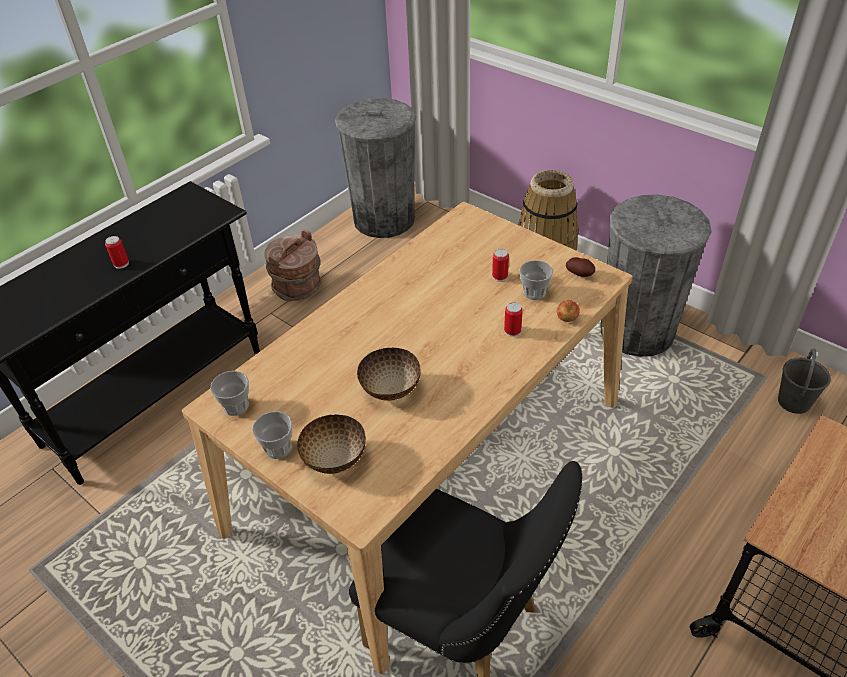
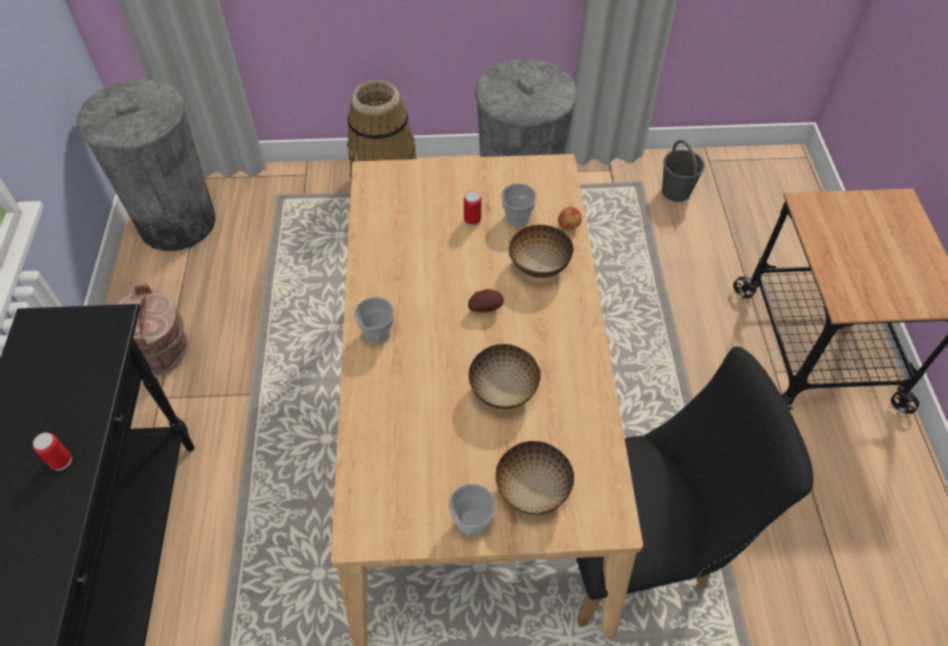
camera: 45 degrees left, 10 degrees up
(236, 406) = (383, 514): cup -> cup (377, 333)
(512, 331) = (539, 266): can -> bowl
(580, 274) = (534, 177): potato -> potato (485, 307)

